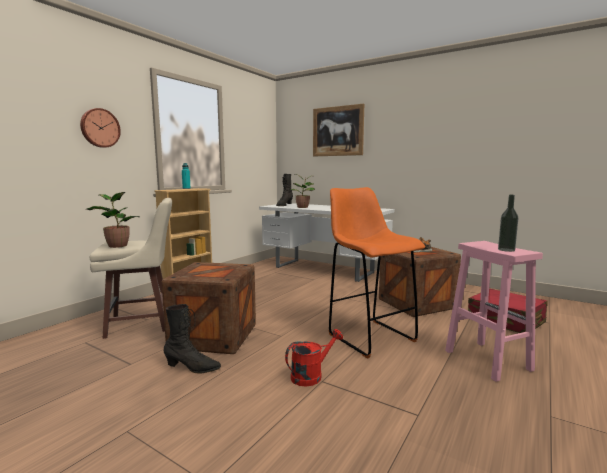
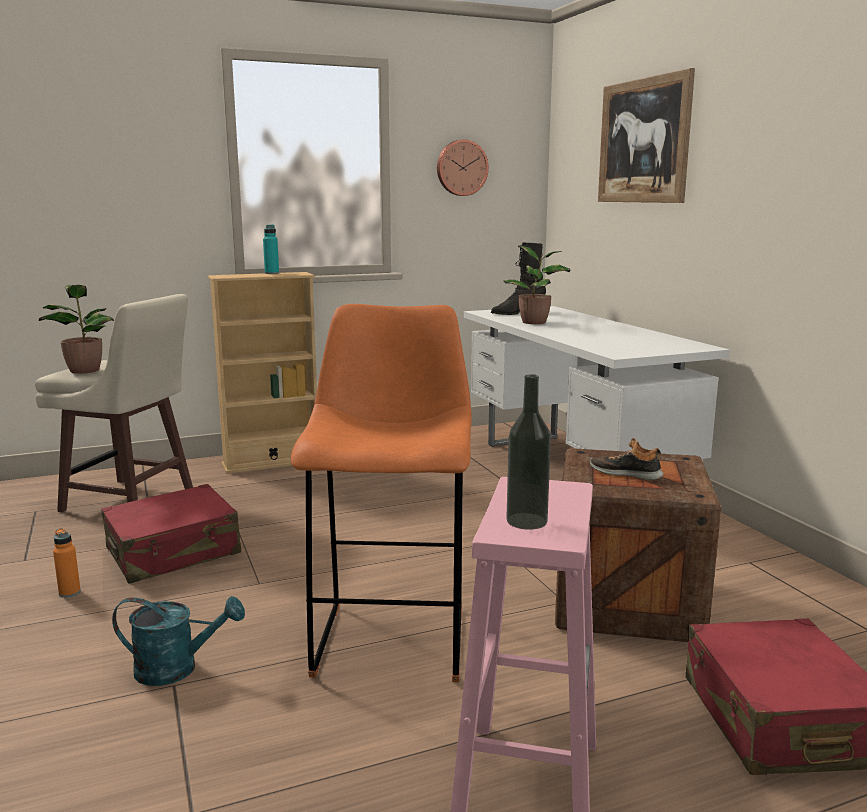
camera: 35 degrees right, 5 degrees up
(99, 128) = (121, 169): wall clock -> wall clock (461, 168)
(192, 368) = (69, 593): black boot -> orange bottle
(214, 336) = (174, 552): crate -> red suitcase
(311, 375) = (177, 669): red watering can -> turquoise watering can

